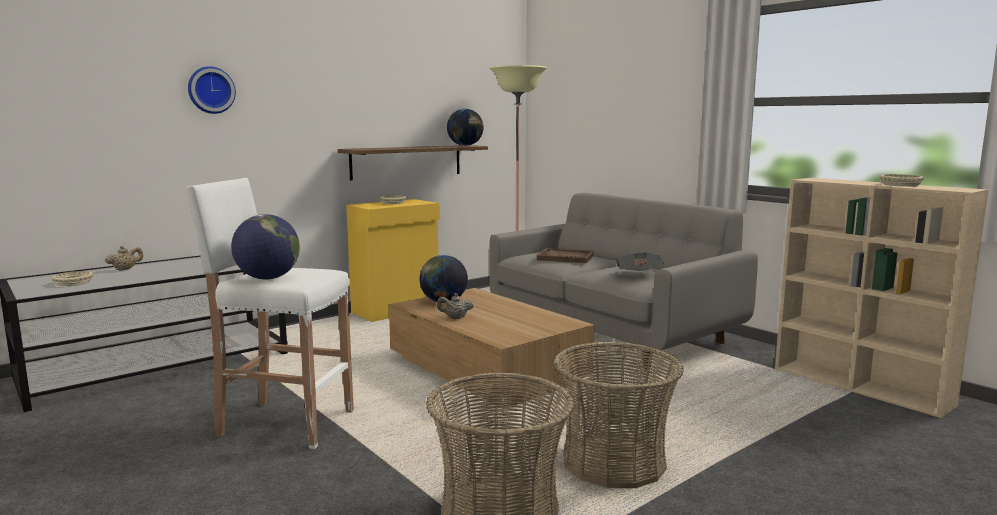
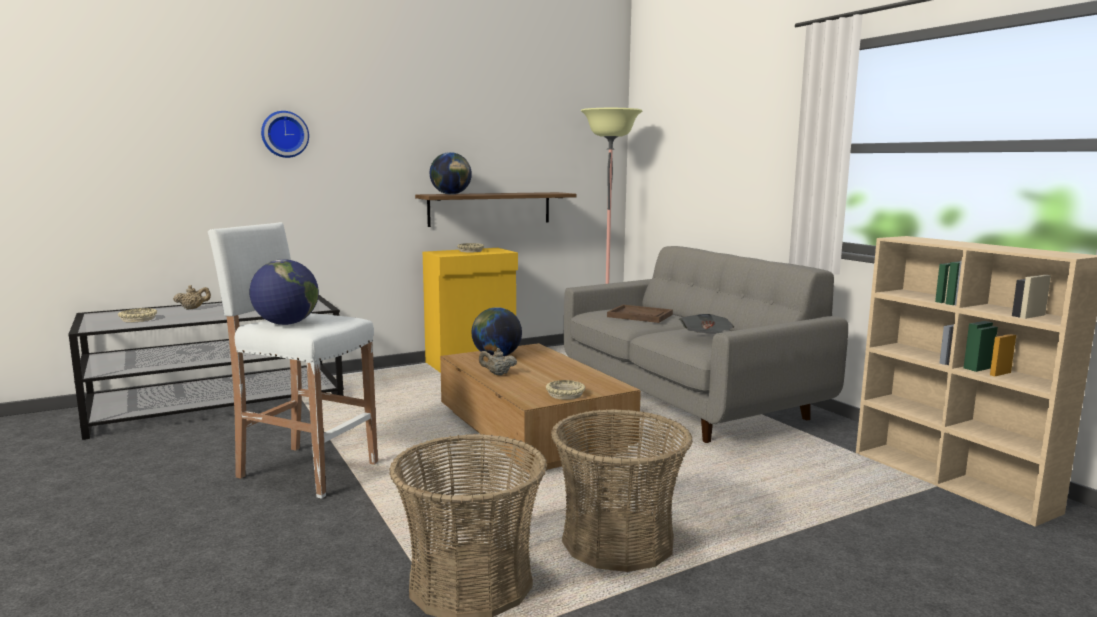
camera: 10 degrees right, 0 degrees up
(465, 145) = (553, 192): globe -> globe (451, 194)
(901, 185) = (1001, 247): beige bowl -> beige bowl (565, 394)

